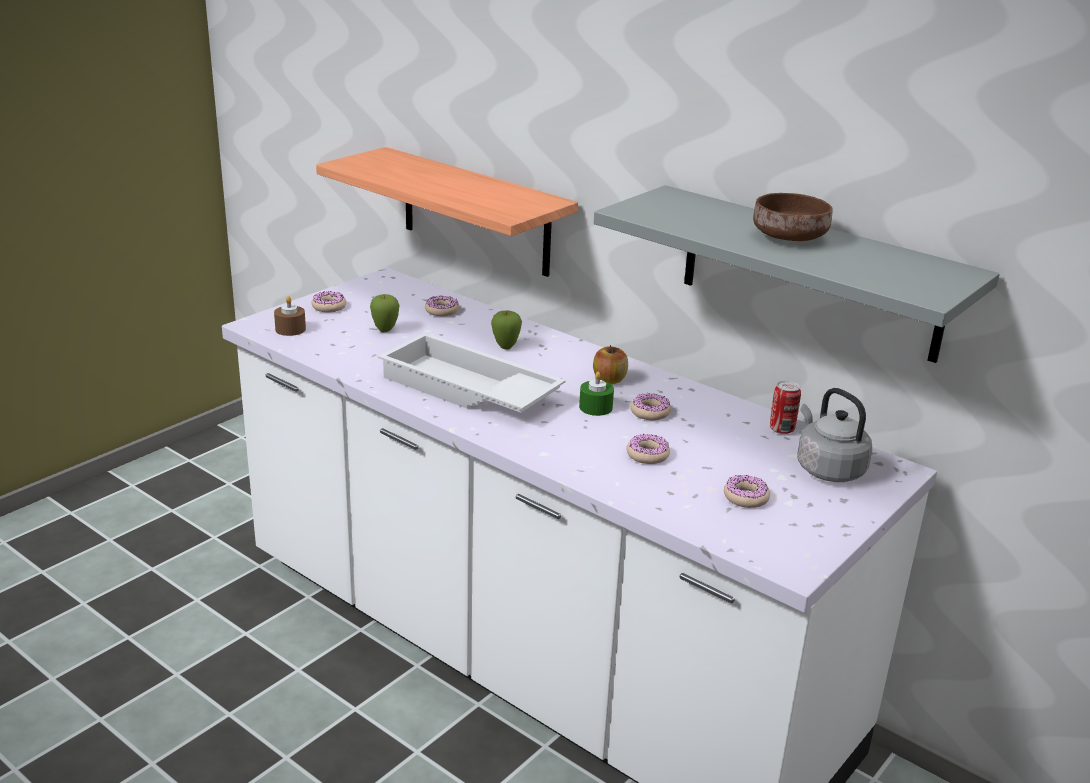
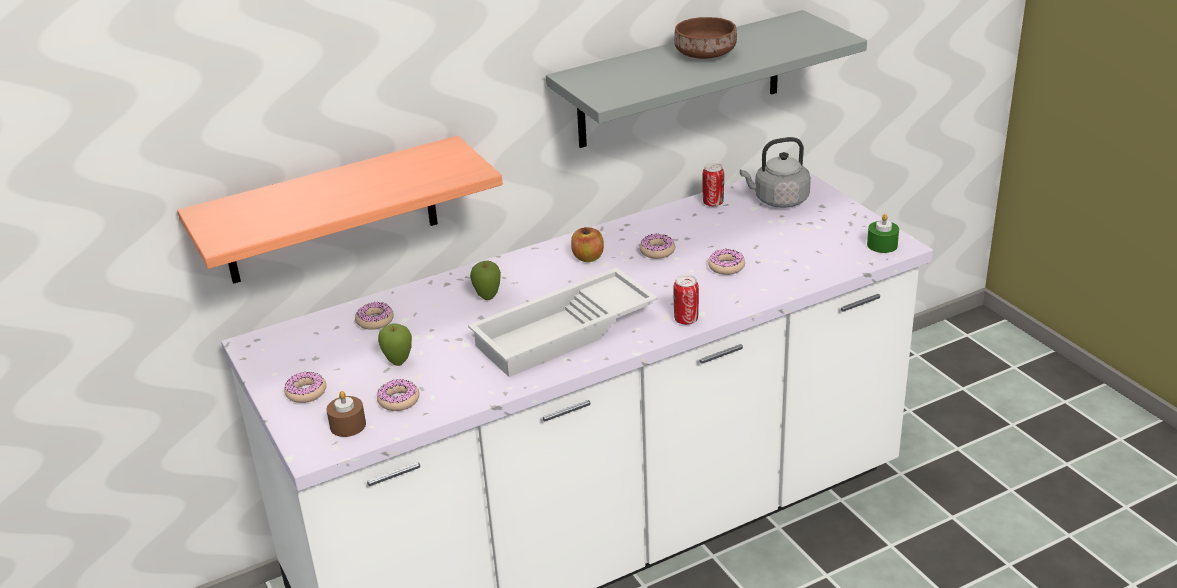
camera: 65 degrees left, 5 degrees up
(526, 446) = (686, 320): none -> can
(595, 407) = (635, 274): green candle -> green candle (882, 245)
(746, 497) = (805, 241): donut -> donut (399, 400)

